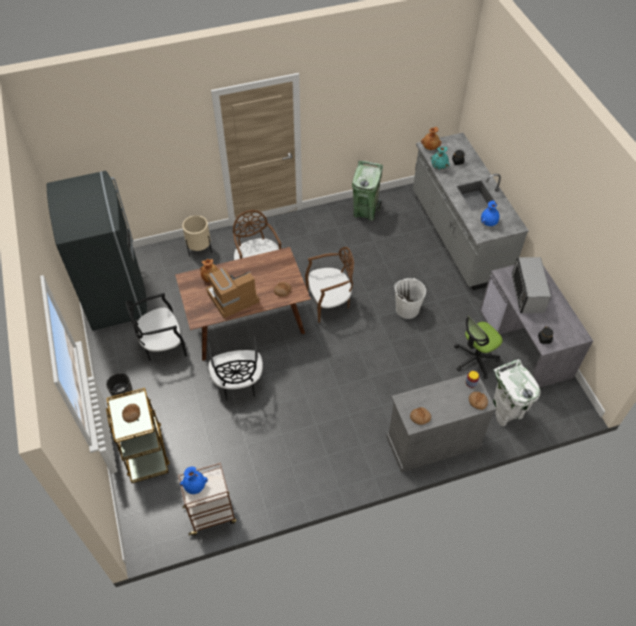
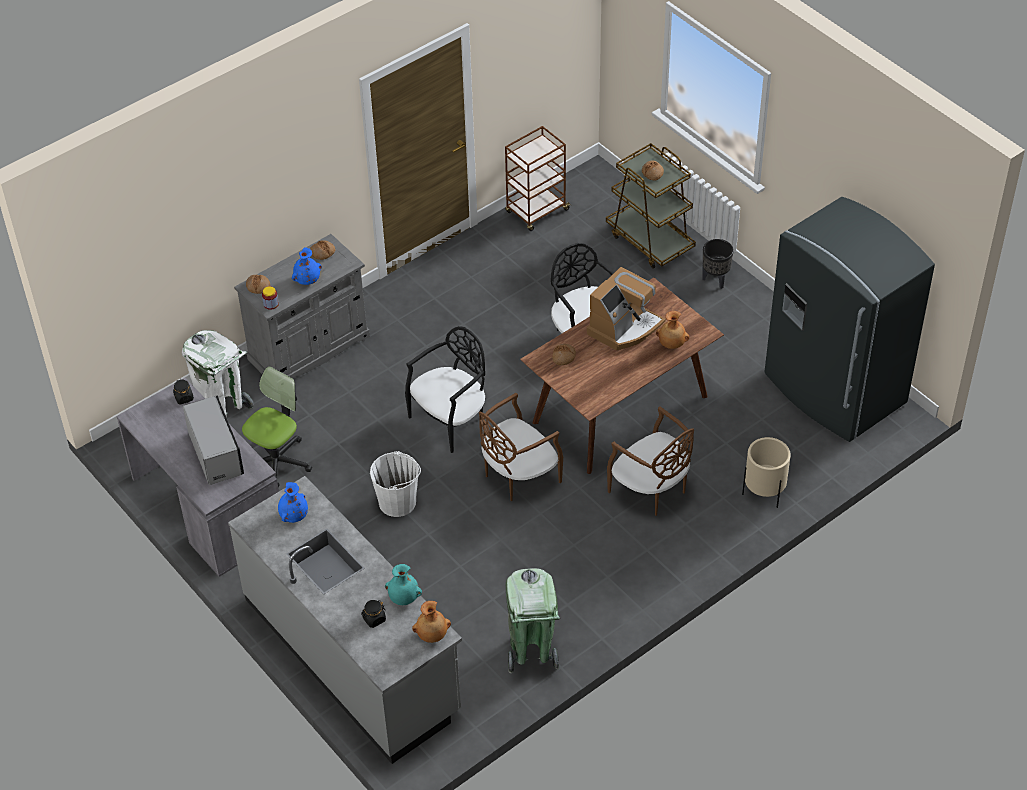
camera: 160 degrees right, 5 degrees down
(162, 345) = (716, 349): black chair -> black chair (451, 420)
(195, 486) = (544, 151): blue vase -> blue vase (307, 280)

